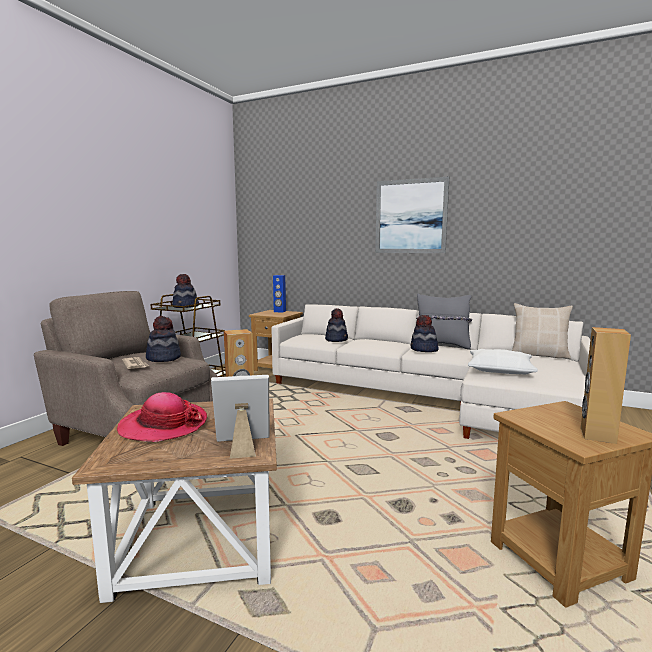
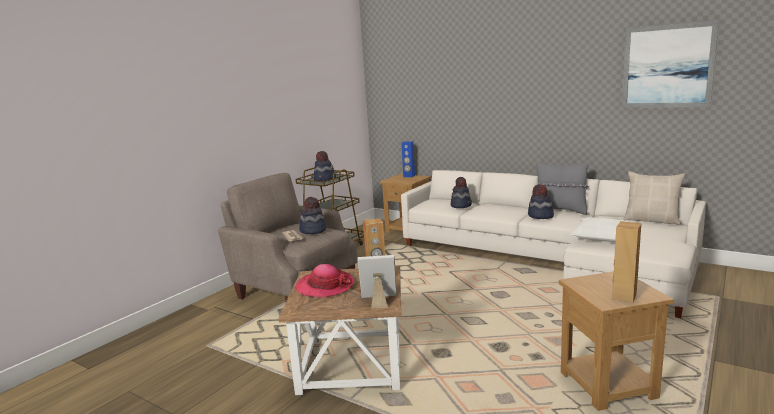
camera: 10 degrees right, 5 degrees up
(410, 216) = (531, 84): picture -> picture (667, 66)

